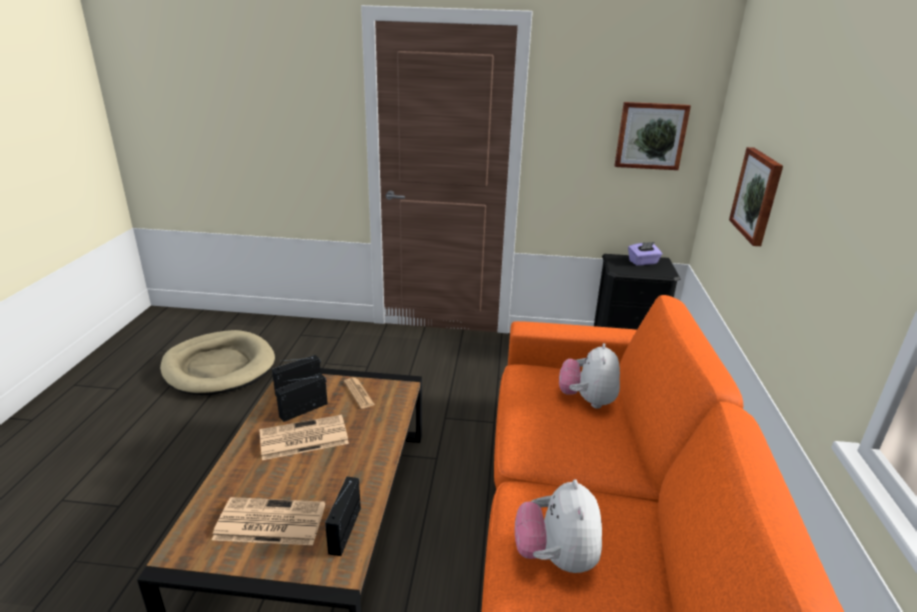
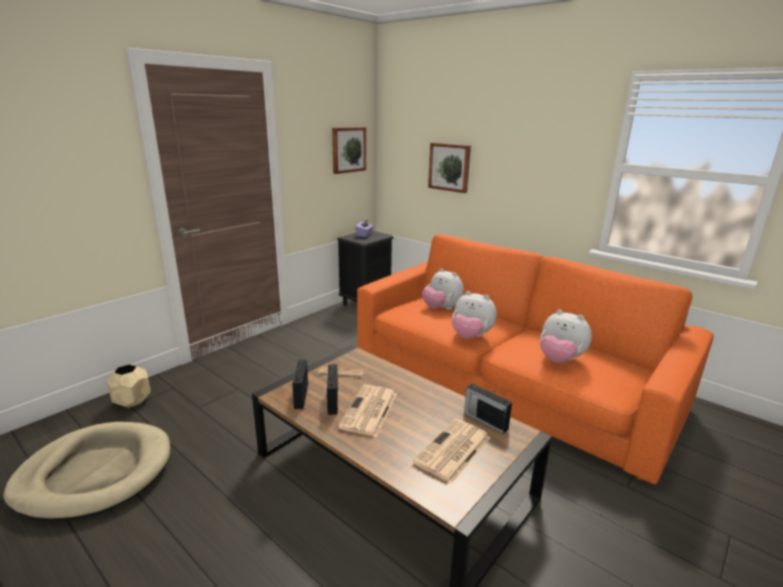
camera: 55 degrees left, 5 degrees down
(306, 332) = (132, 401): none -> beige planter
(534, 450) = (471, 336): none -> plush toy

